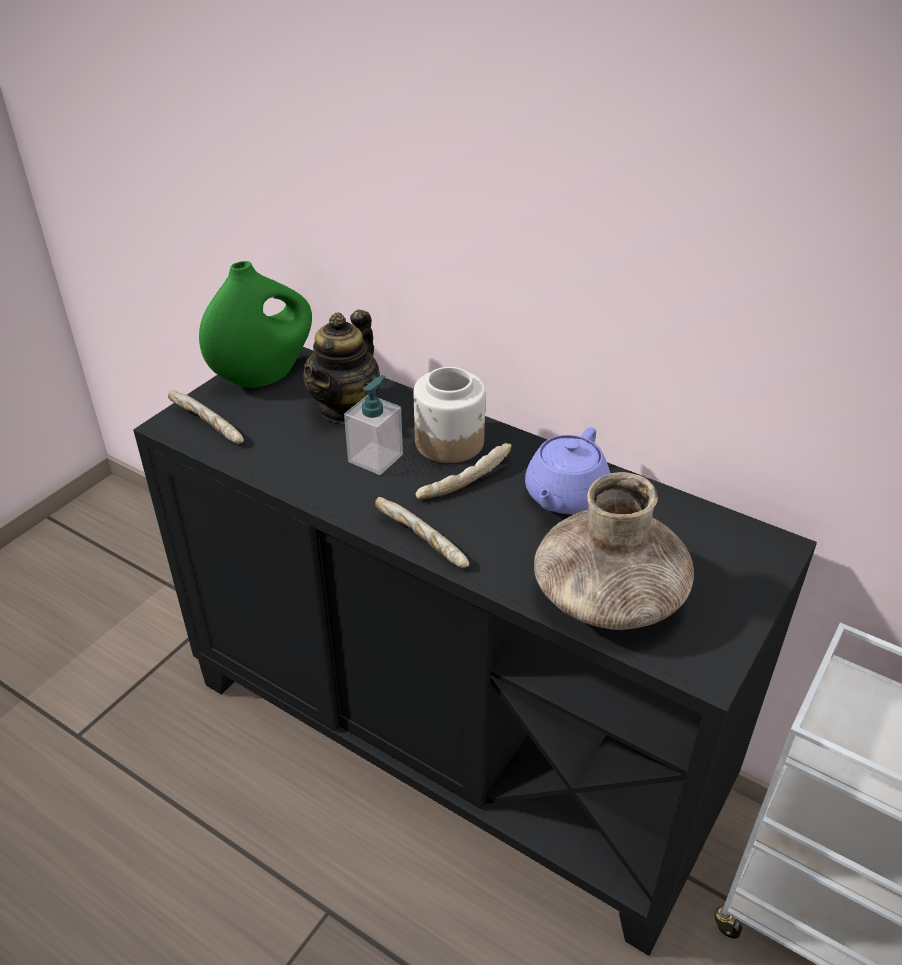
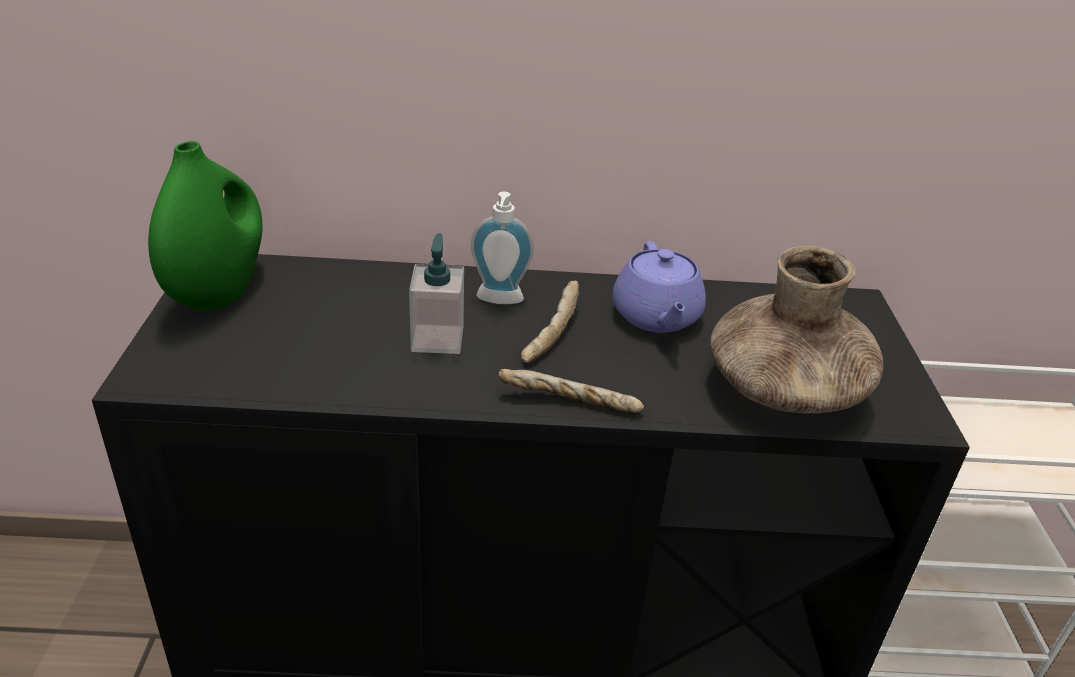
camera: 35 degrees left, 5 degrees down
(206, 426) = (197, 366): bread -> none
(346, 408) = (353, 300): teapot -> none
(450, 442) = (499, 301): jar -> soap dispenser

